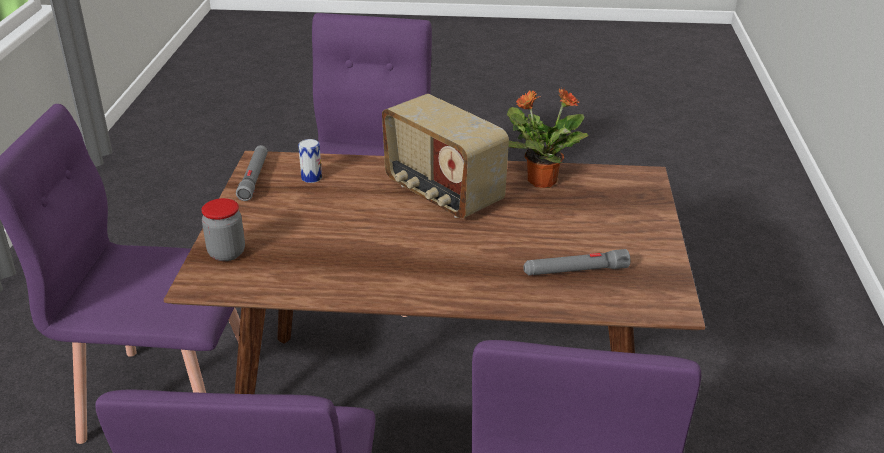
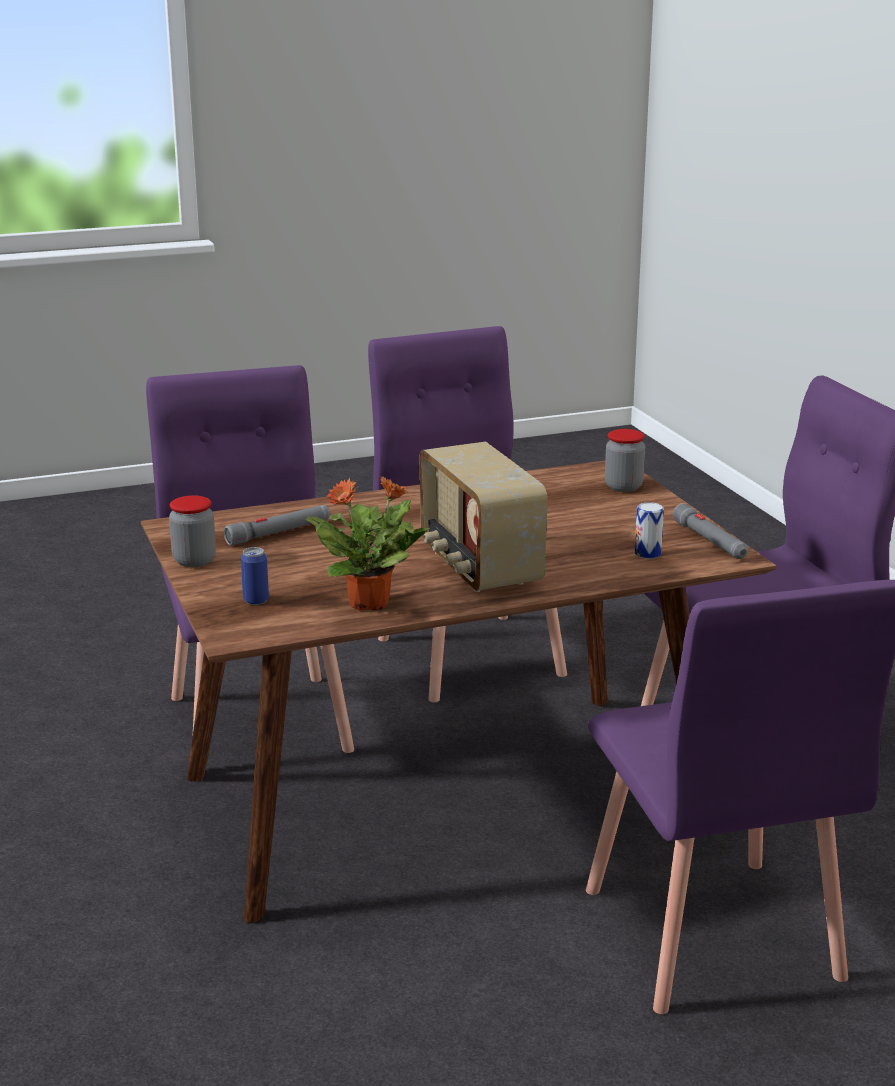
camera: 155 degrees right, 10 degrees down
(442, 194) = (478, 567): radio -> radio turned 135 degrees counterclockwise
(621, 201) = (256, 600): none -> can
(660, 254) = (194, 560): none -> jar

